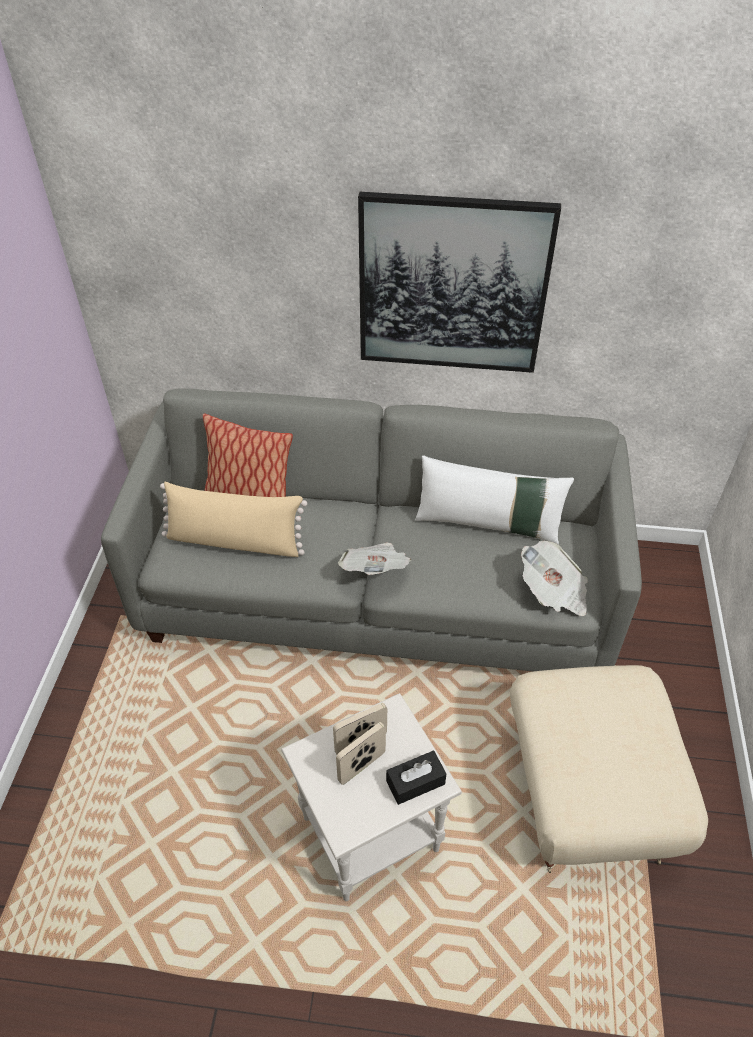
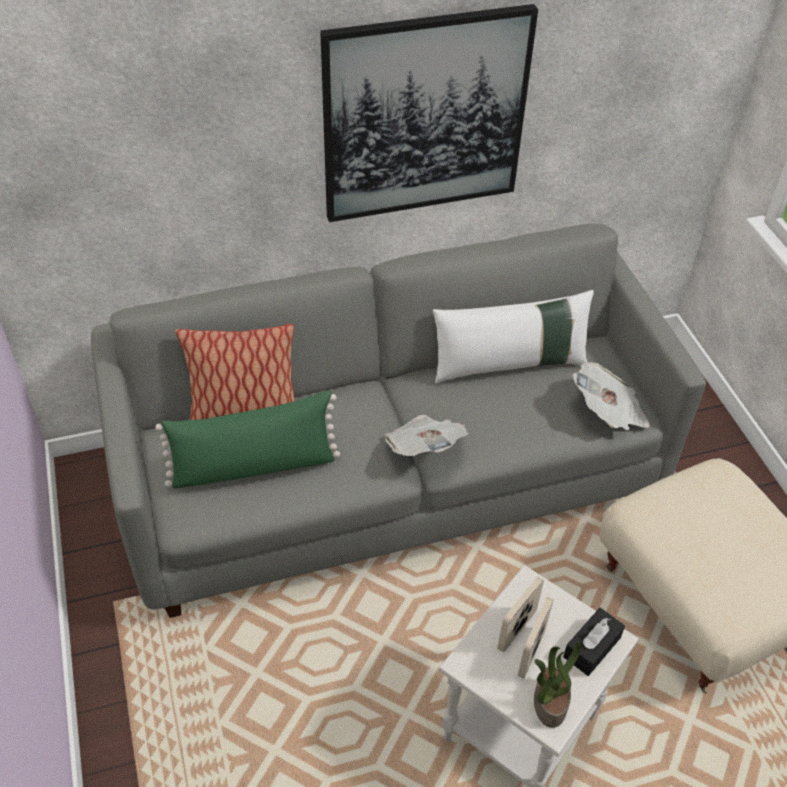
camera: 25 degrees left, 0 degrees up
(235, 541) = (254, 466): beige pillow -> green pillow
(352, 812) = (549, 701): none -> potted plant

